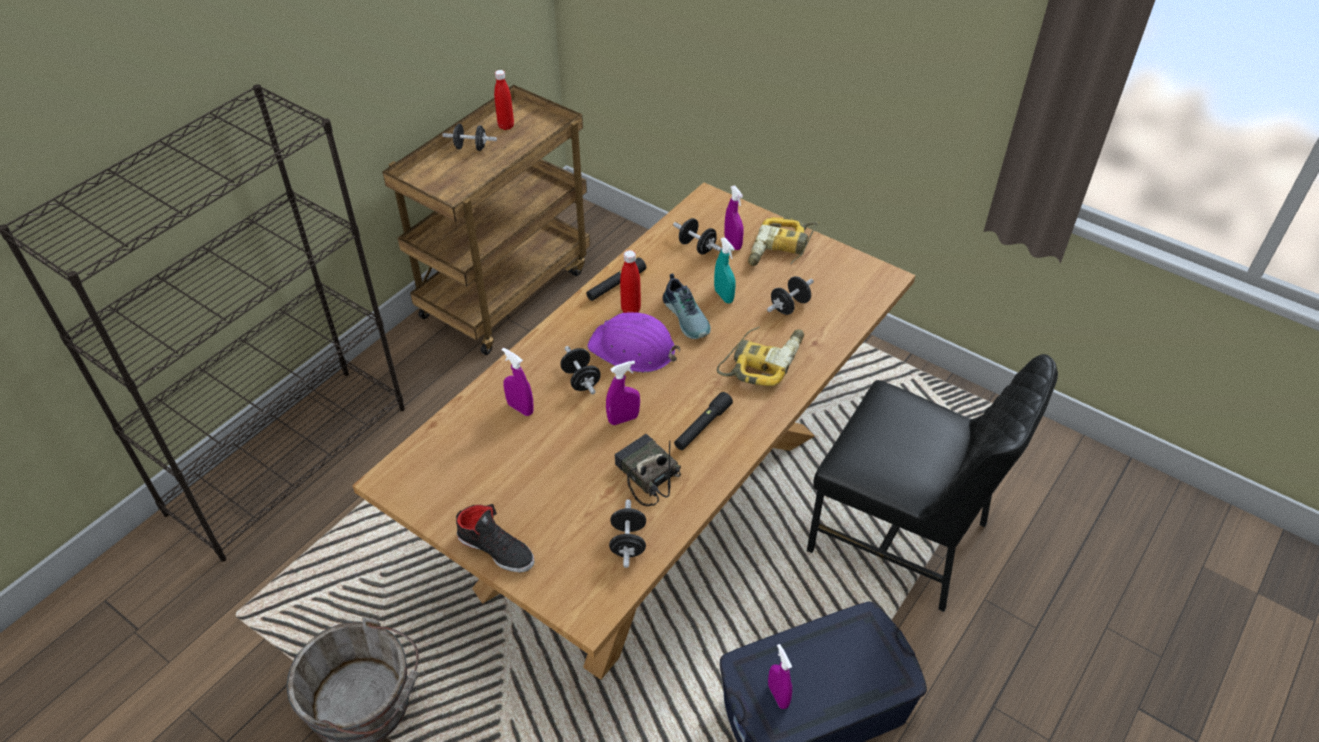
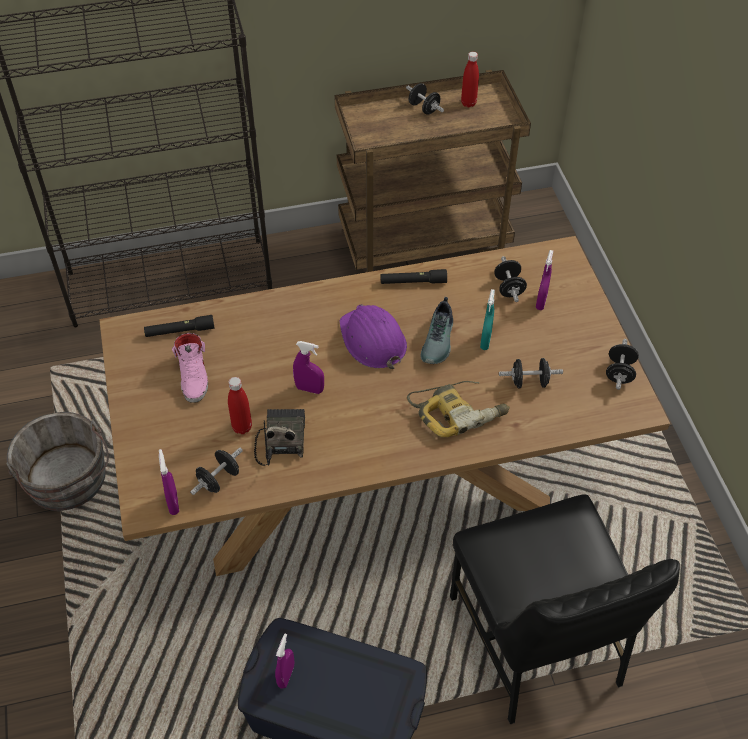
camera: 40 degrees right, 5 degrees up
(496, 549) = (136, 423): black shoe -> none
(506, 474) = (194, 375): none -> pink shoe
(520, 408) = (250, 334): purple spray bottle -> purple spray bottle (173, 503)
(581, 380) = (311, 340): black dumbbell -> black dumbbell (619, 373)
(631, 310) = (403, 308): red bottle -> red bottle (242, 427)
(702, 426) = (358, 432): black flashlight -> black flashlight (180, 331)
(781, 250) = (575, 331): power drill -> none

